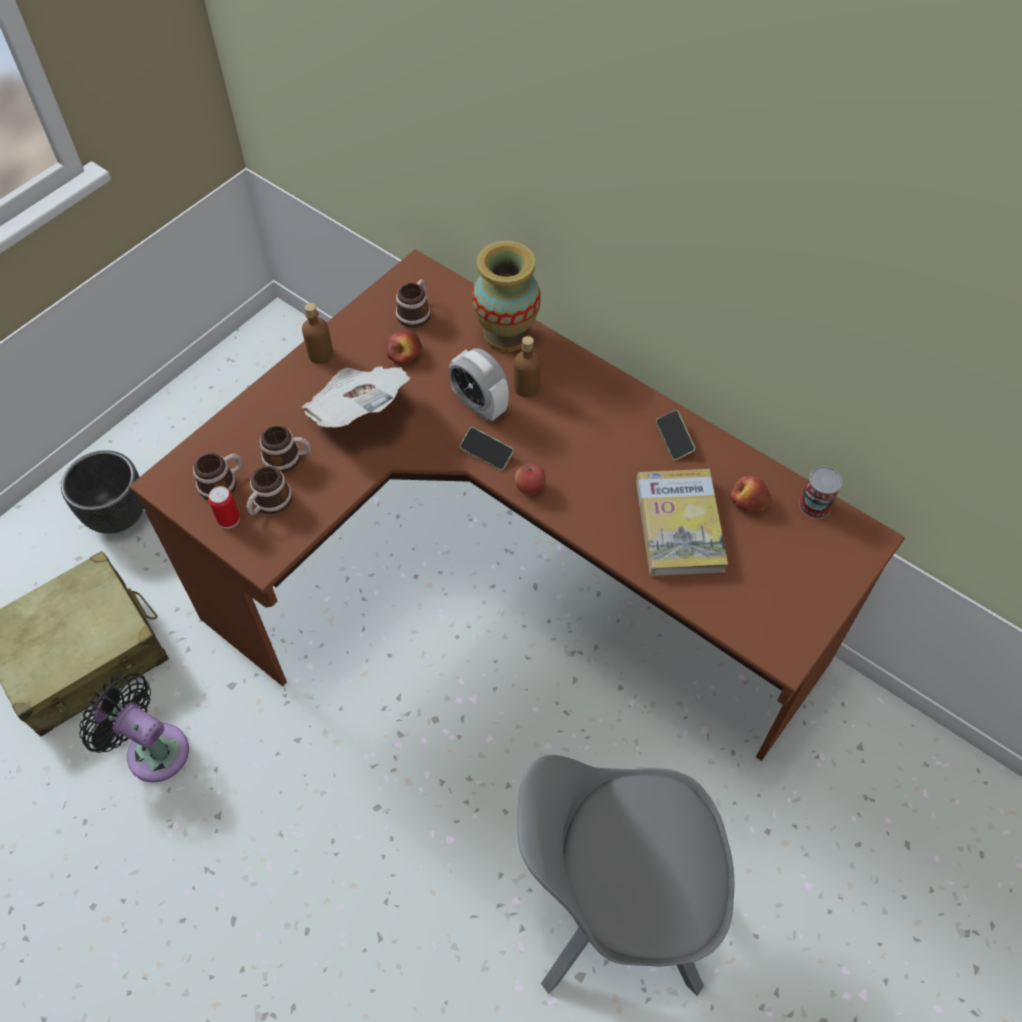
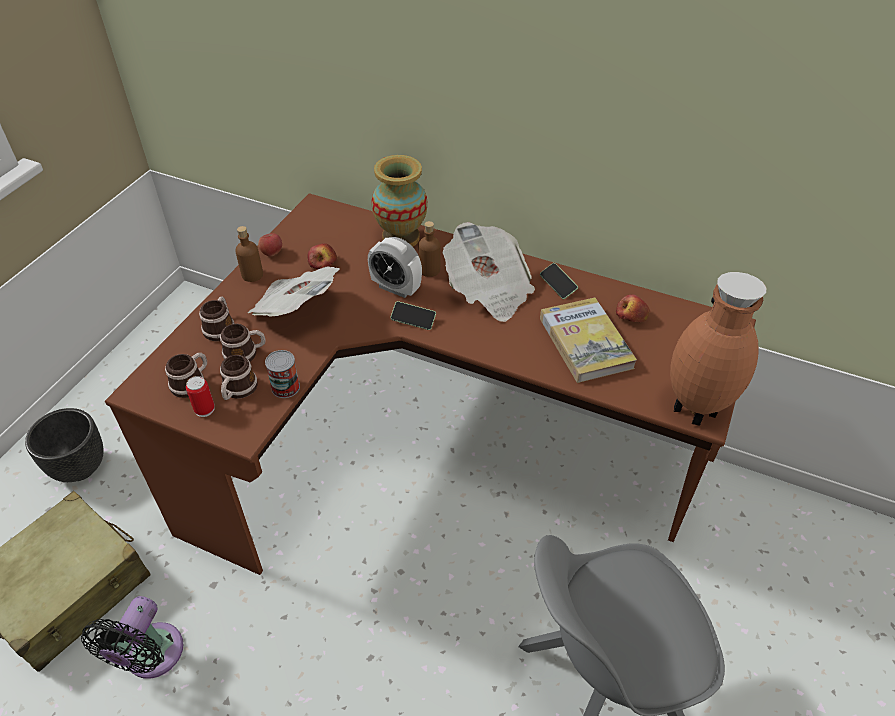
camera: 15 degrees left, 10 degrees down
(152, 749) = (150, 657): black fan -> black fan turned 90 degrees counterclockwise
(415, 312) = (323, 234): mug -> mug (221, 327)
(530, 487) = (457, 338): apple -> apple (272, 253)
(587, 430) = (488, 290): none -> newspaper
(774, 645) = (694, 413): none -> brown vase
(815, 505) = (681, 310): can -> can (285, 387)

